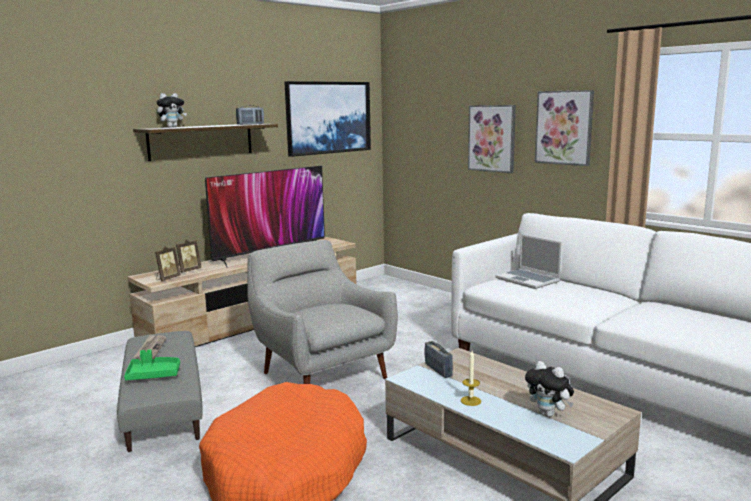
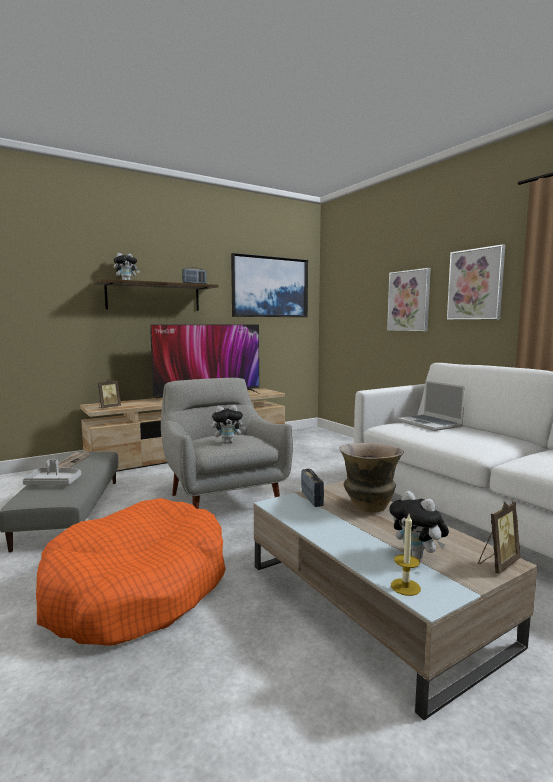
camera: 10 degrees right, 5 degrees down
(153, 375) = (54, 483): green tray -> grey tray
(188, 270) = (131, 403): picture frame -> picture frame (497, 564)
(332, 316) = (228, 442): none -> plush toy
(470, 401) = (332, 532): candle -> candle (405, 587)
(492, 373) = (368, 507): none -> vase

